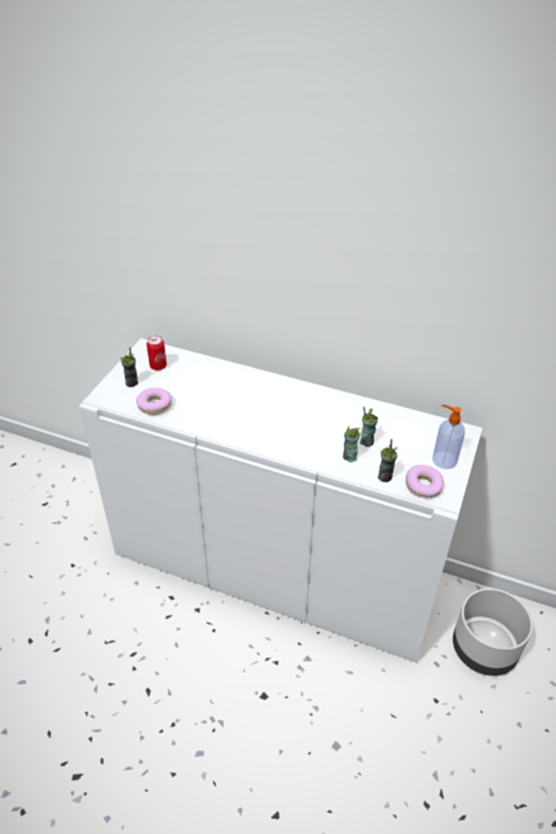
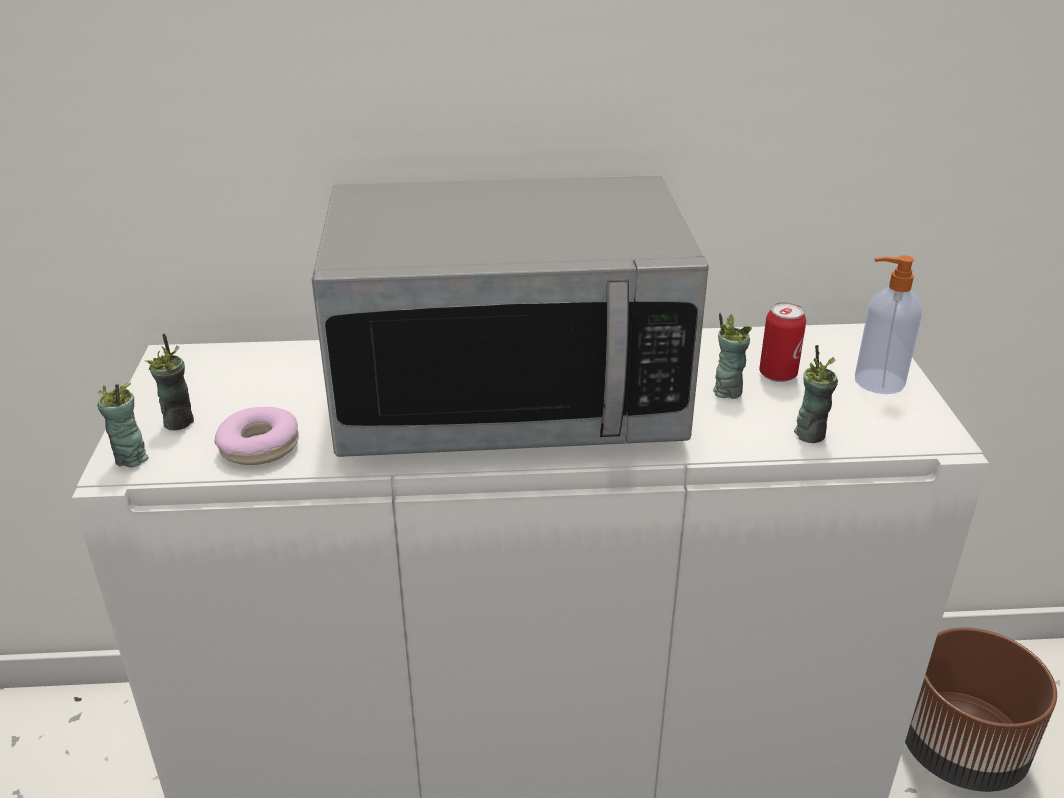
camera: 25 degrees left, 10 degrees down
(158, 366) = (220, 380): can -> can (777, 374)
(268, 412) = (509, 396): none -> microwave
(349, 457) = (720, 423): cup -> cup (131, 459)
(423, 486) = (886, 429): donut -> none
(484, 650) = (961, 751): grey planter -> brown planter

